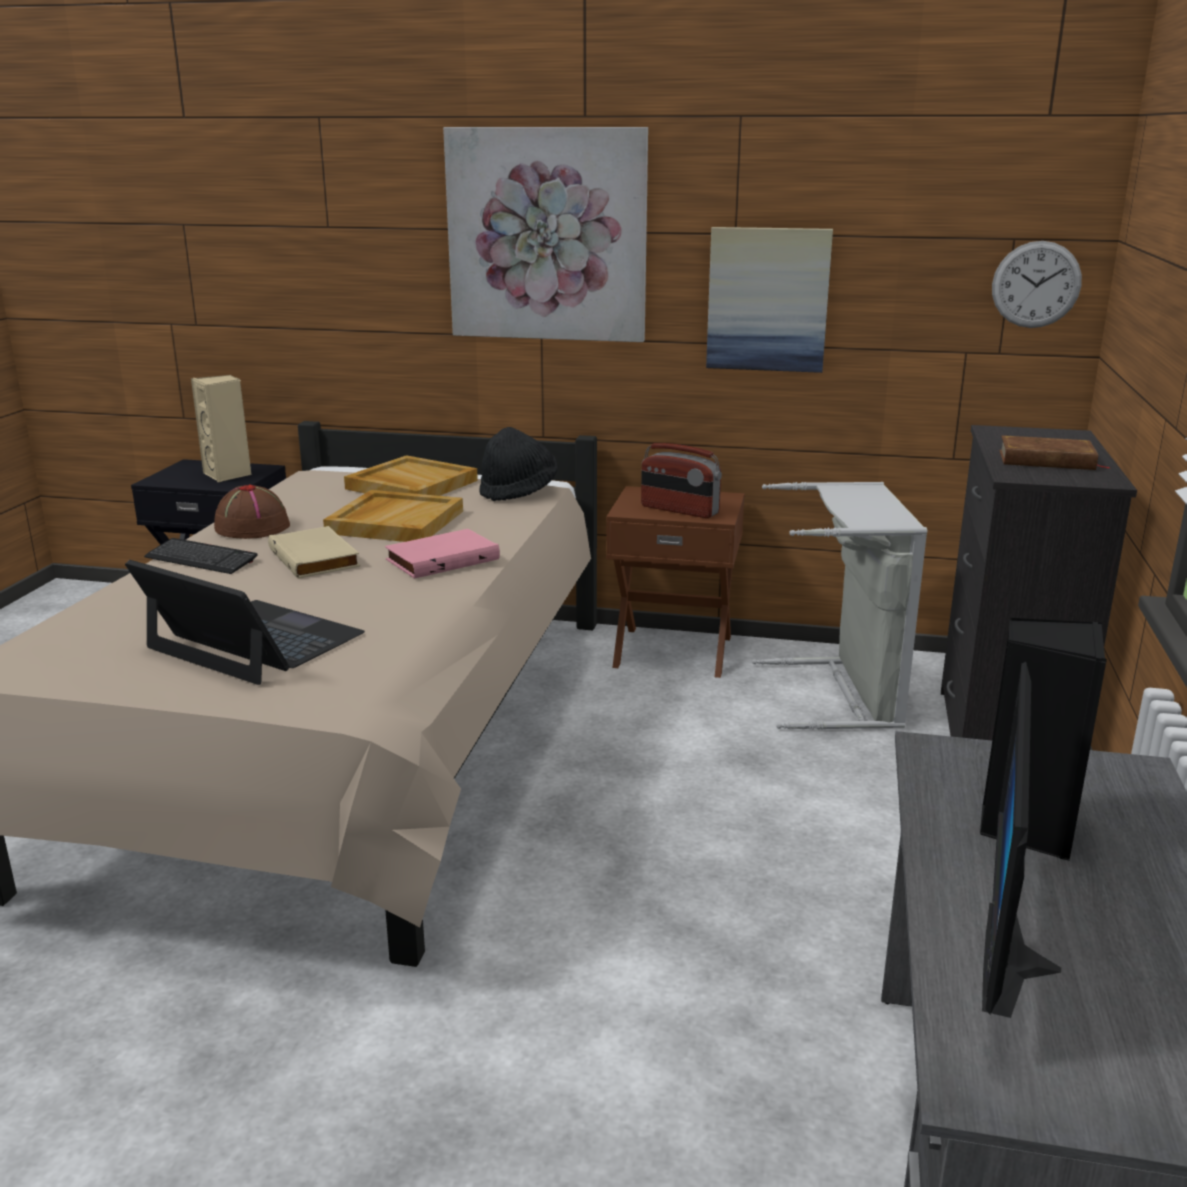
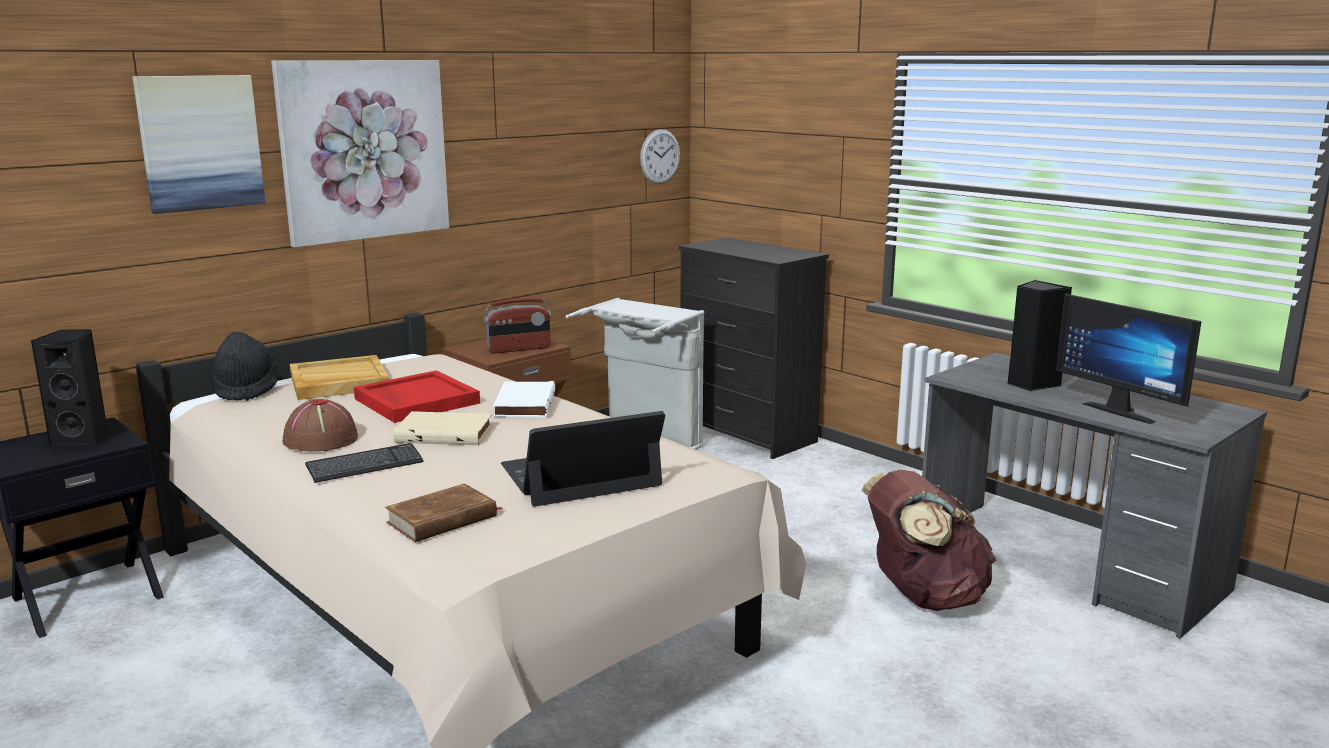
camera: 55 degrees left, 5 degrees down
(228, 475) = (83, 439): beige speaker -> black speaker
(395, 521) = (415, 401): beige tray -> red tray
(442, 559) = (523, 404): pink book -> white book
(518, 491) = (428, 362): black hat -> black hat (247, 390)
(699, 1065) = (923, 597): none -> brown backpack
(768, 299) = (523, 184): picture -> picture (200, 142)
(1046, 460) = (762, 251): brown book -> brown book (442, 519)

